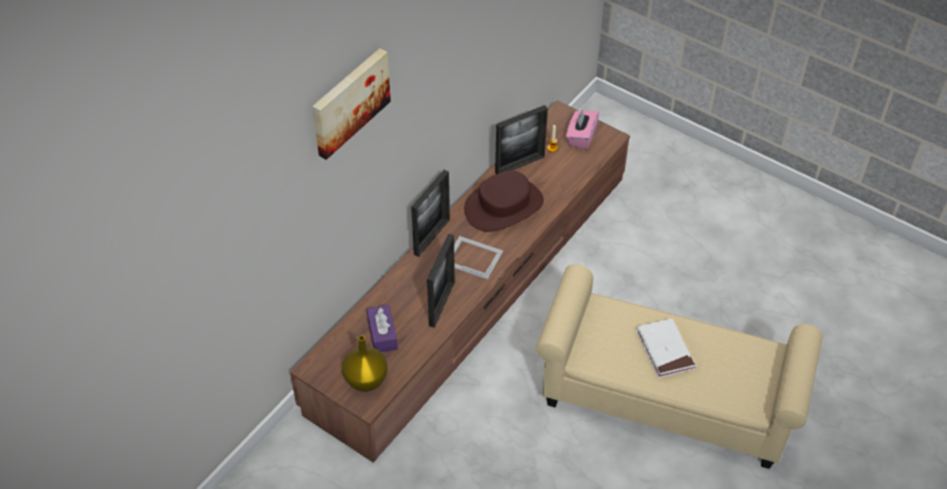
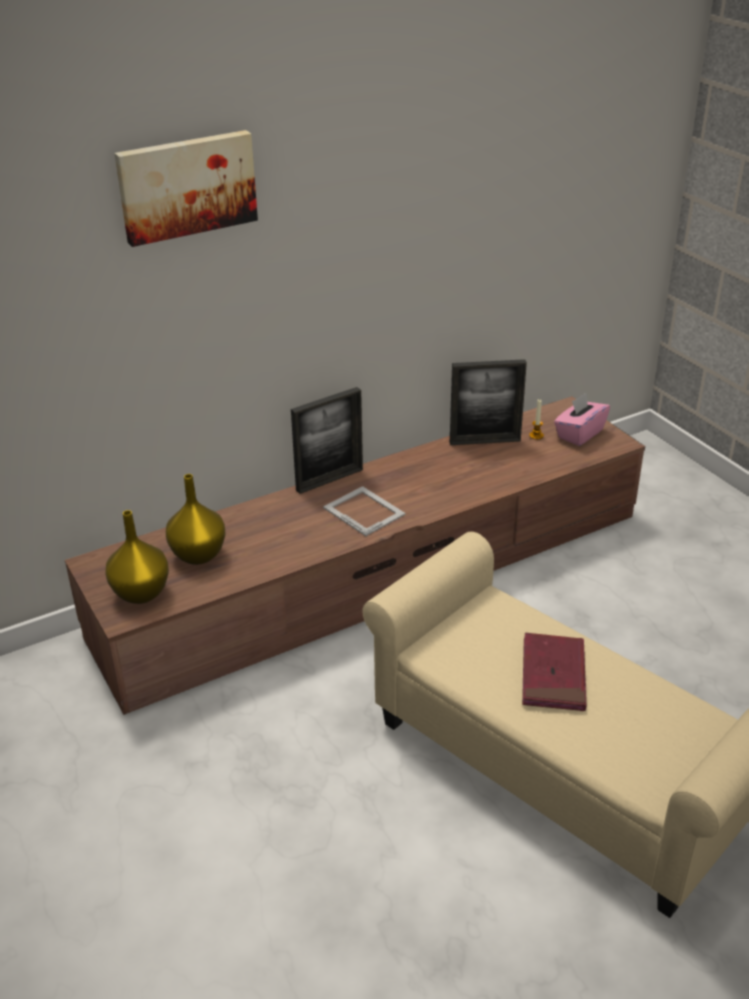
camera: 25 degrees right, 15 degrees down
(382, 334) = (198, 554): purple tissue box -> yellow vase
(442, 304) = (291, 544): picture frame -> none
(504, 206) = (437, 473): brown hat -> none
(665, 350) = (553, 675): white book -> red book

